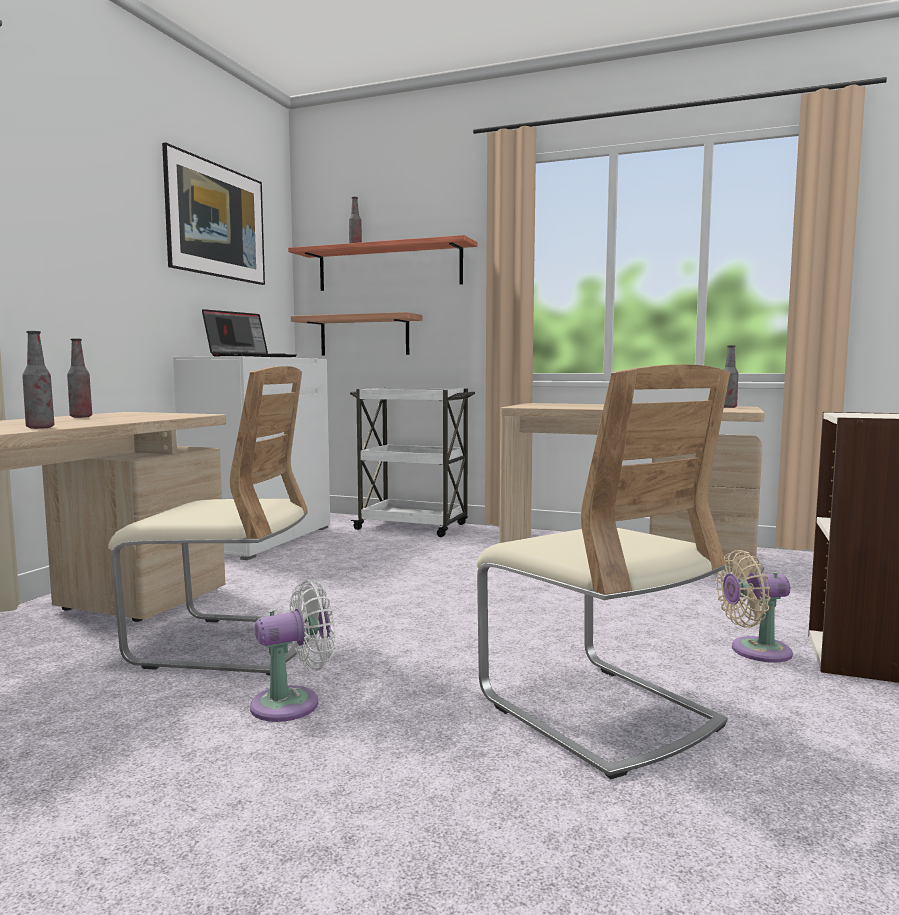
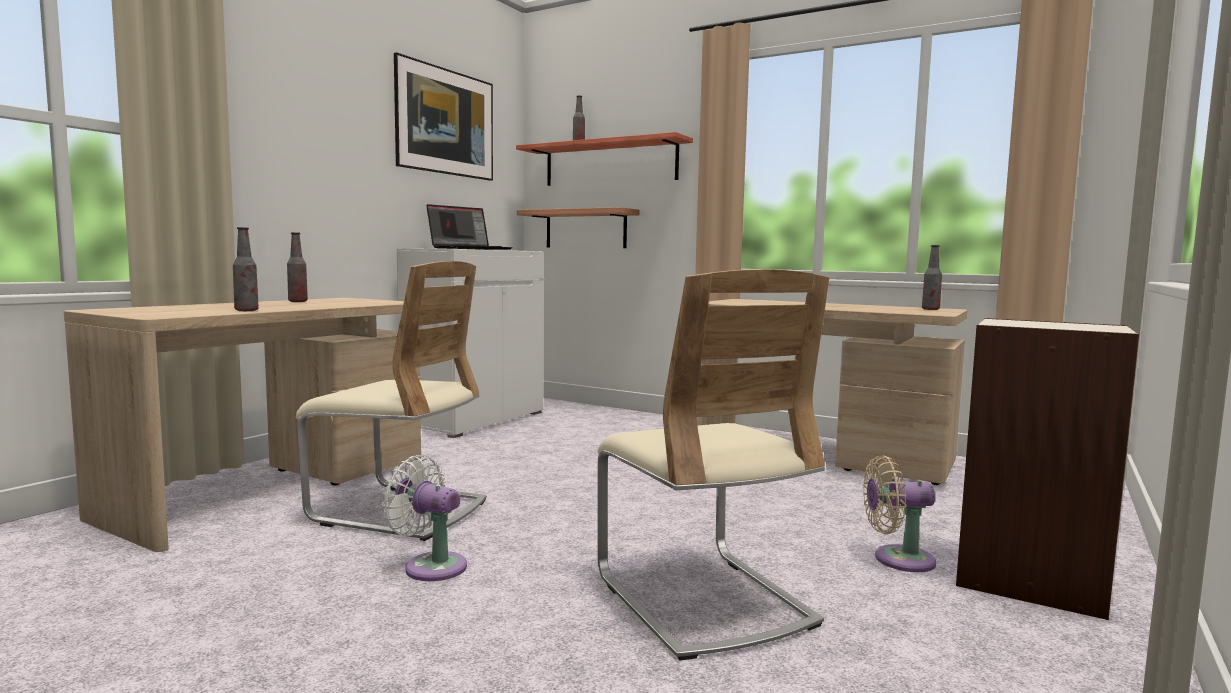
camera: 10 degrees right, 0 degrees up
(293, 703) = (430, 566): white fan -> white fan turned 135 degrees counterclockwise
(414, 527) = (622, 416): white cart -> none

